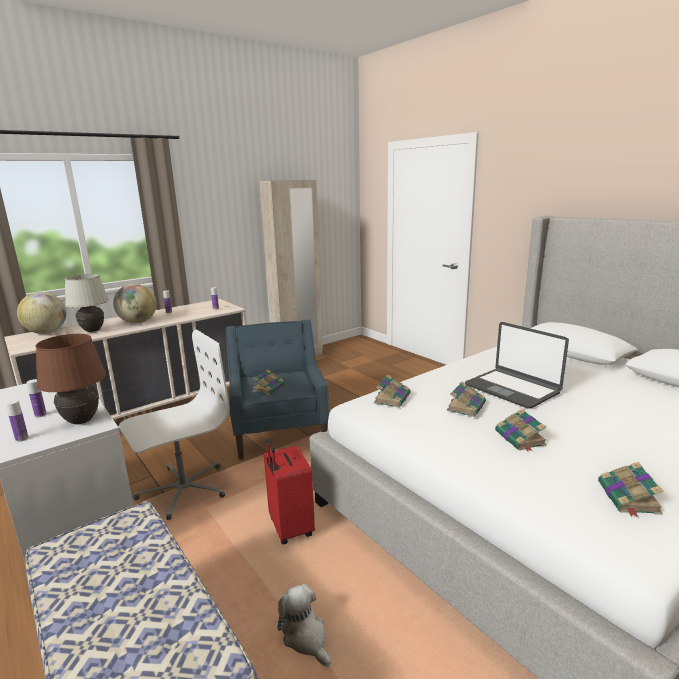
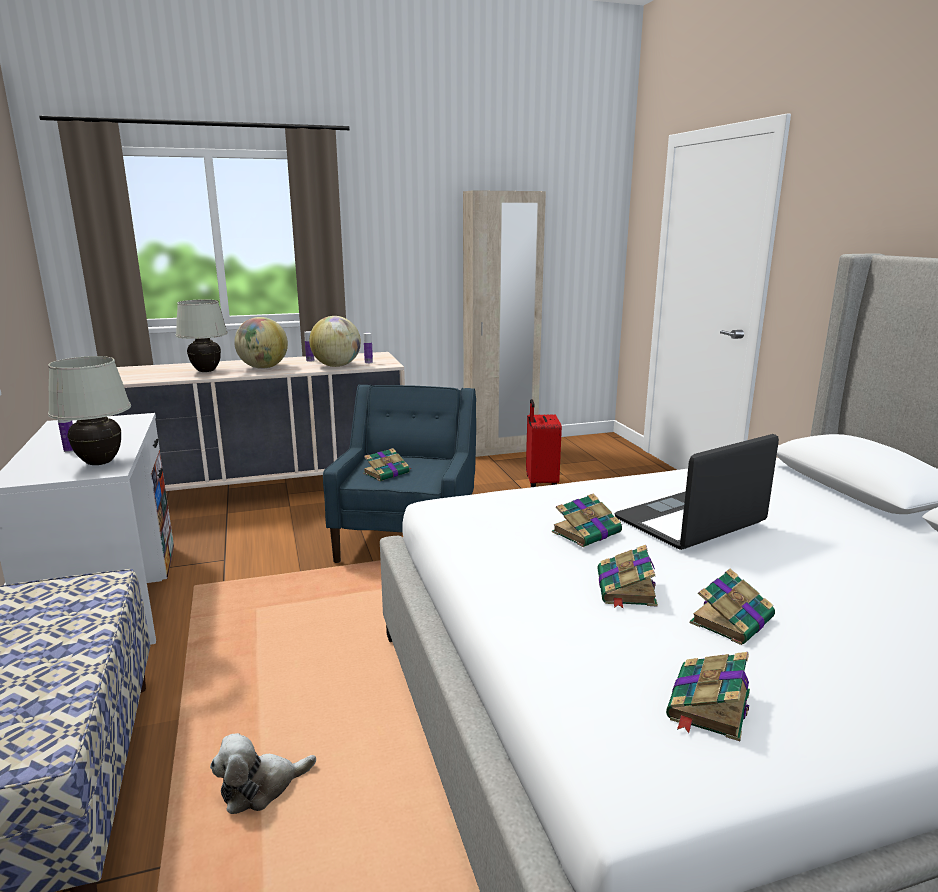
camera: 20 degrees right, 0 degrees up
(22, 439) = (29, 470): bottle -> none
(47, 332) = (160, 367): globe -> globe (336, 366)
(81, 421) = (100, 463): brown table lamp -> white table lamp
(183, 489) = (247, 582): white office chair -> none
(289, 528) = (334, 658): red suitcase -> red suitcase (540, 482)
(306, 637) = (260, 788): plush toy -> plush toy turned 105 degrees counterclockwise
(392, 398) = (493, 503): book -> book (732, 620)
(512, 389) = (691, 522): laptop -> laptop turned 75 degrees clockwise

